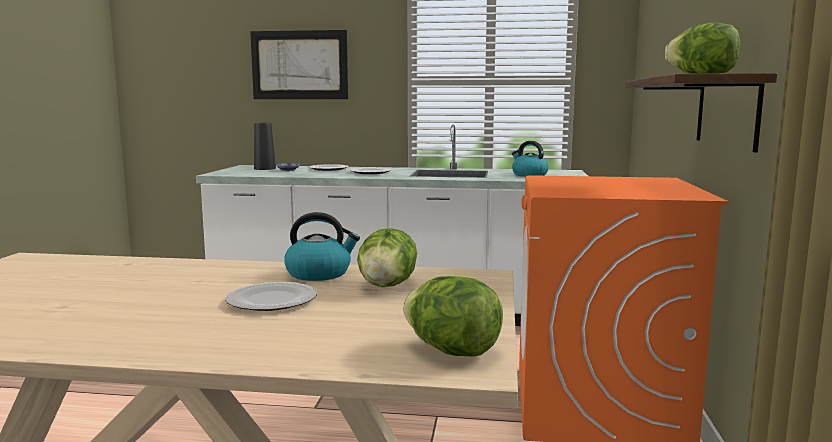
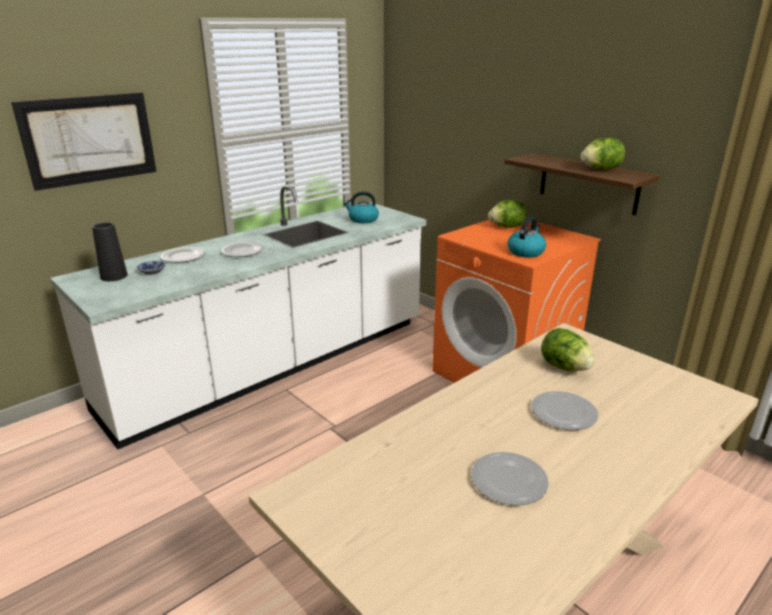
camera: 50 degrees left, 15 degrees up
(101, 303) = (508, 480): none -> plate
(319, 273) = (511, 378): kettle -> kettle (525, 252)
(452, 351) = (698, 393): lettuce -> lettuce (507, 227)

